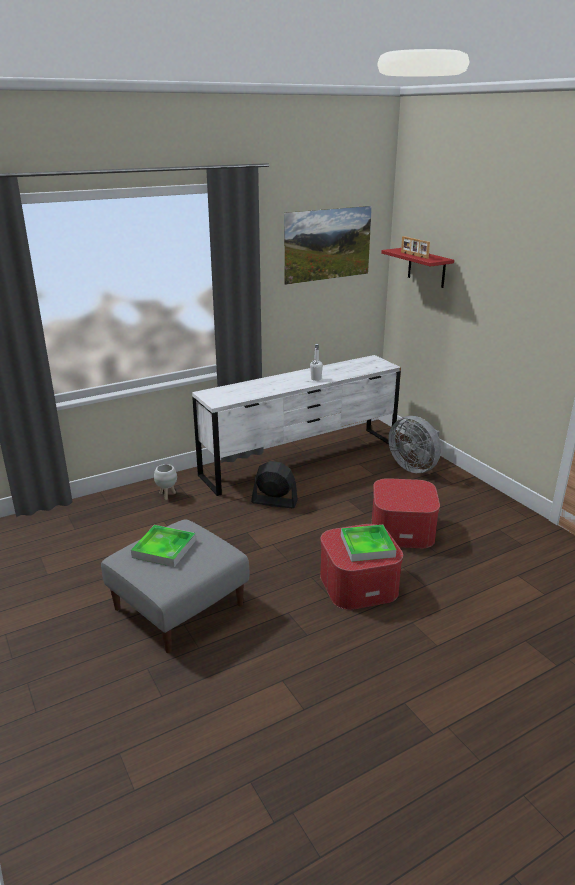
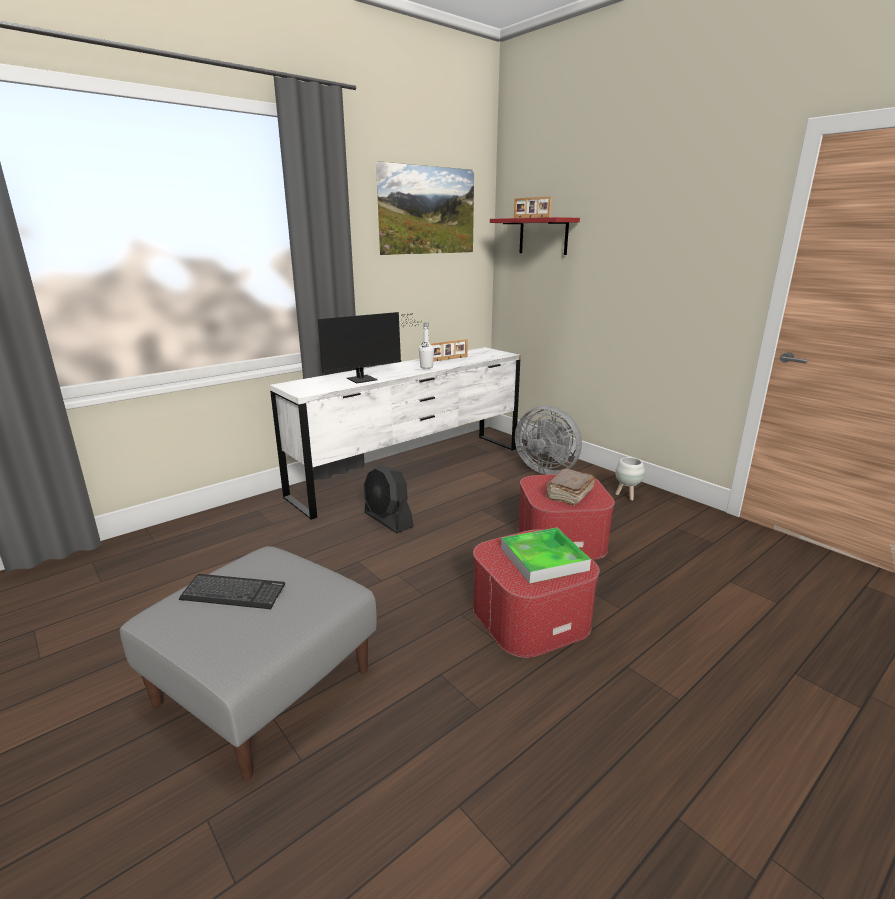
camera: 10 degrees left, 5 degrees down
(164, 549) = (233, 593): tray -> keyboard
(167, 495) = (242, 524): white planter -> white planter (626, 496)
(265, 390) = (366, 379): none -> monitor
(274, 501) = (388, 520): black fan -> black fan turned 135 degrees counterclockwise
(337, 369) = (448, 359): none -> picture frame
(406, 498) = (568, 495): none -> brown book

